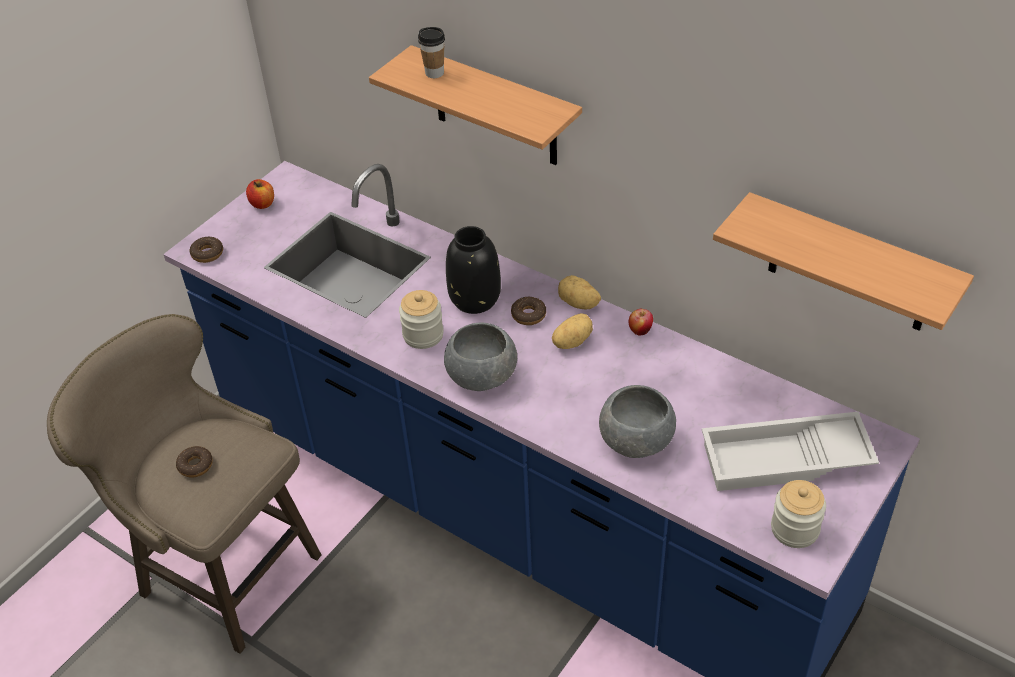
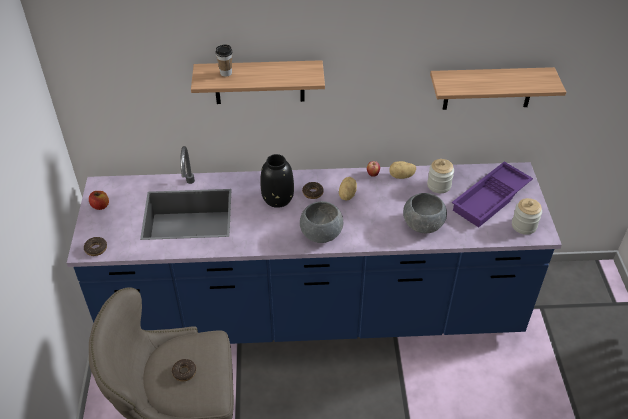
camera: 40 degrees left, 0 degrees up
(423, 335) = (270, 229): jar -> jar (439, 185)
(578, 304) = (331, 175): potato -> potato (401, 176)
(785, 461) = (491, 199): white tray -> purple tray

